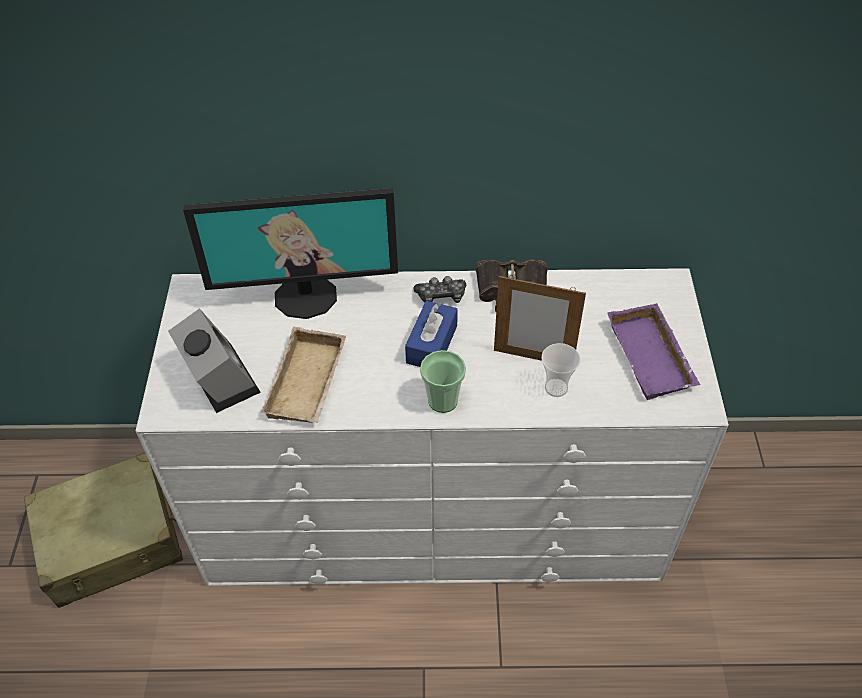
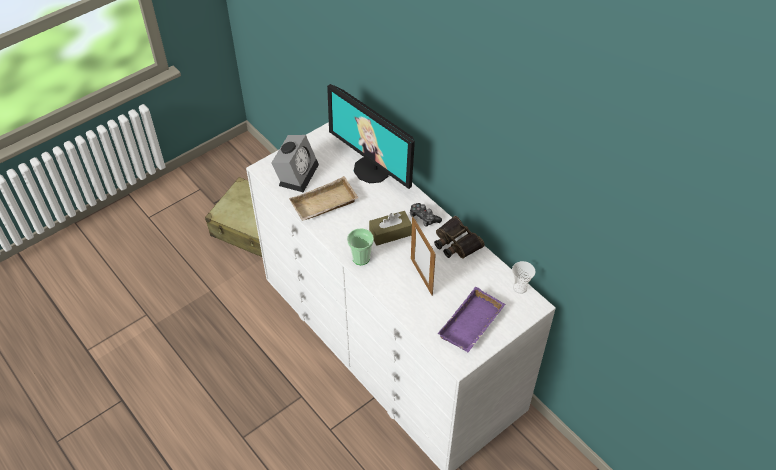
camera: 50 degrees right, 0 degrees up
(432, 344) = (390, 233): blue tissue box -> brown tissue box
(556, 388) = (411, 296): cup -> cup (520, 288)

